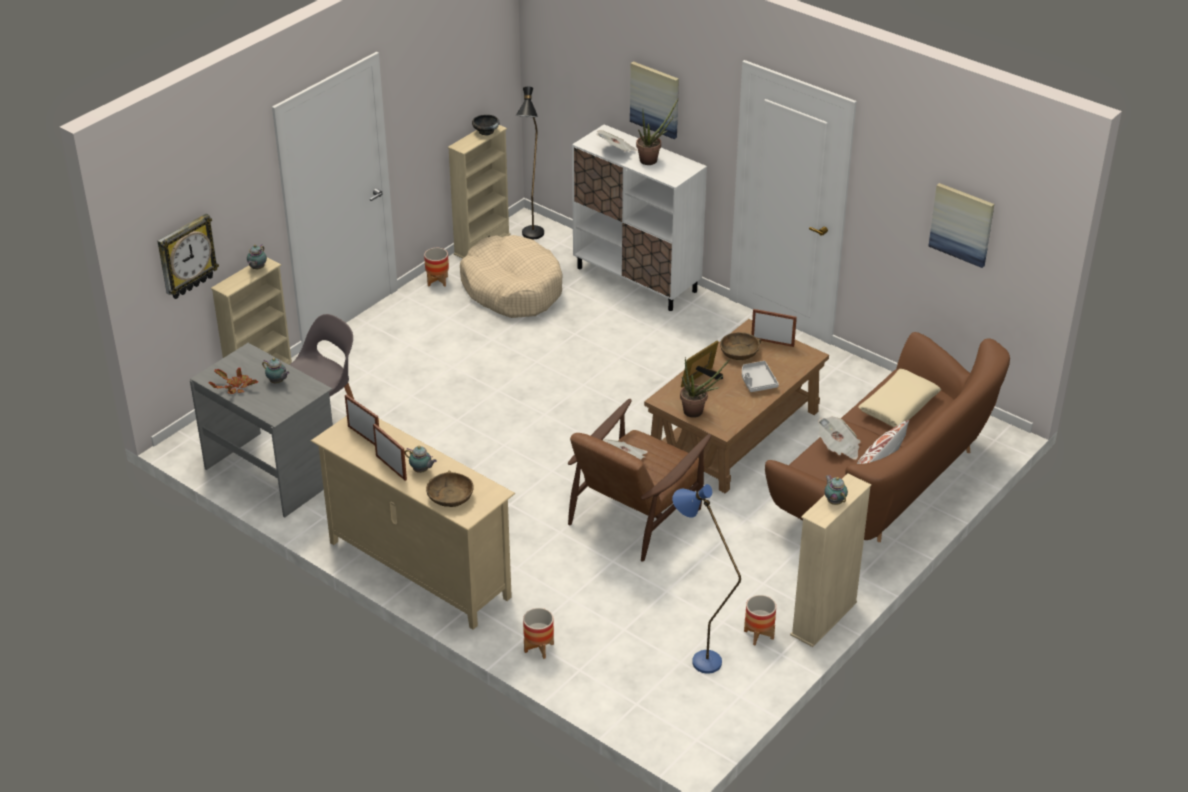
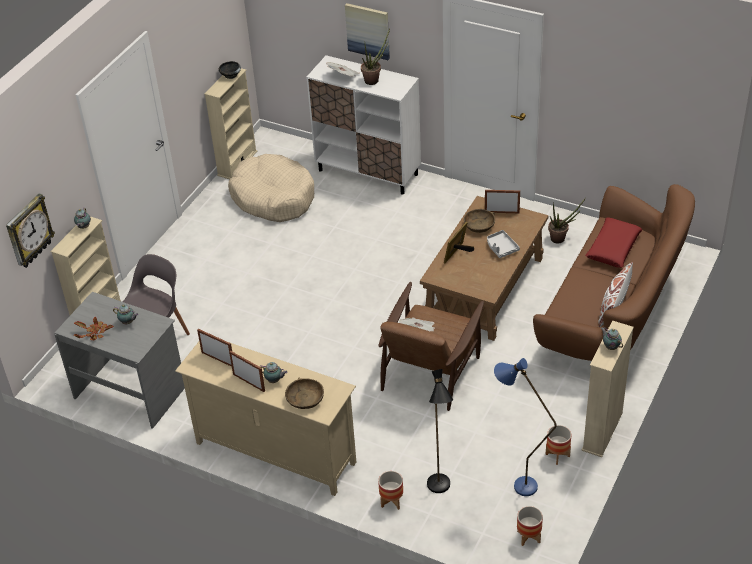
camera: 10 degrees left, 5 degrees up
(437, 281) = (212, 201): planter -> planter (528, 537)
(532, 238) = (275, 151): black floor lamp -> black floor lamp (440, 491)
(697, 412) = (464, 282): potted plant -> potted plant (561, 238)
(838, 447) = (580, 291): newspaper -> none
(898, 406) = (613, 248): beige pillow -> red pillow
(962, 224) = (640, 98): picture -> none

